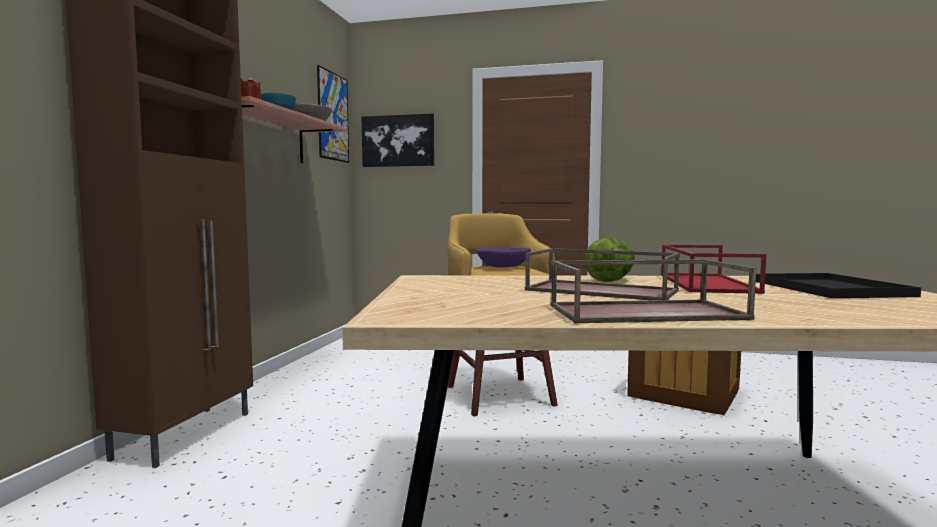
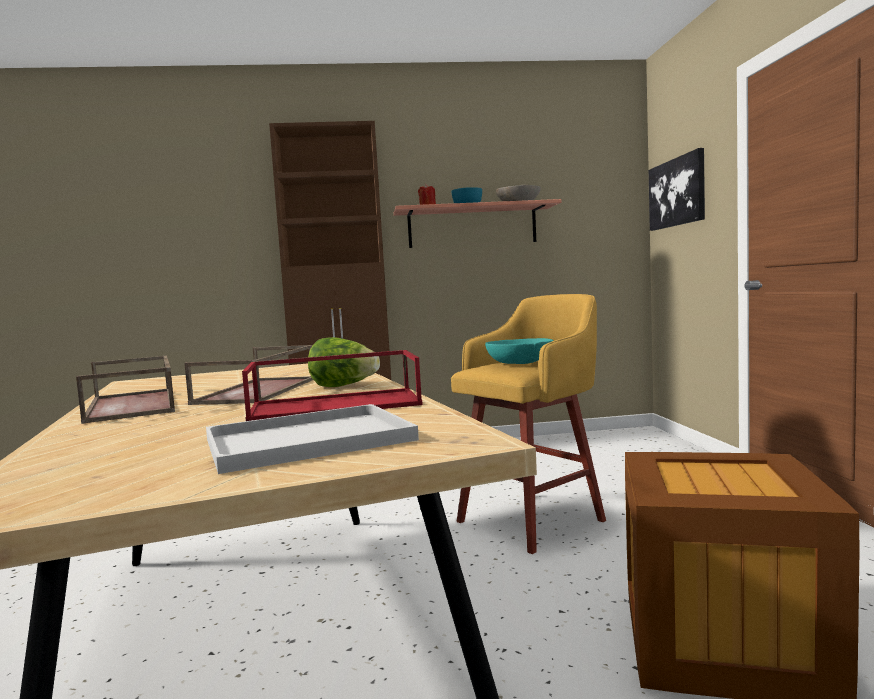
camera: 70 degrees right, 0 degrees up
(333, 116) = (599, 181): picture -> none
(503, 266) = (520, 362): purple bowl -> turquoise bowl
(826, 288) = (311, 439): black tray -> white tray

